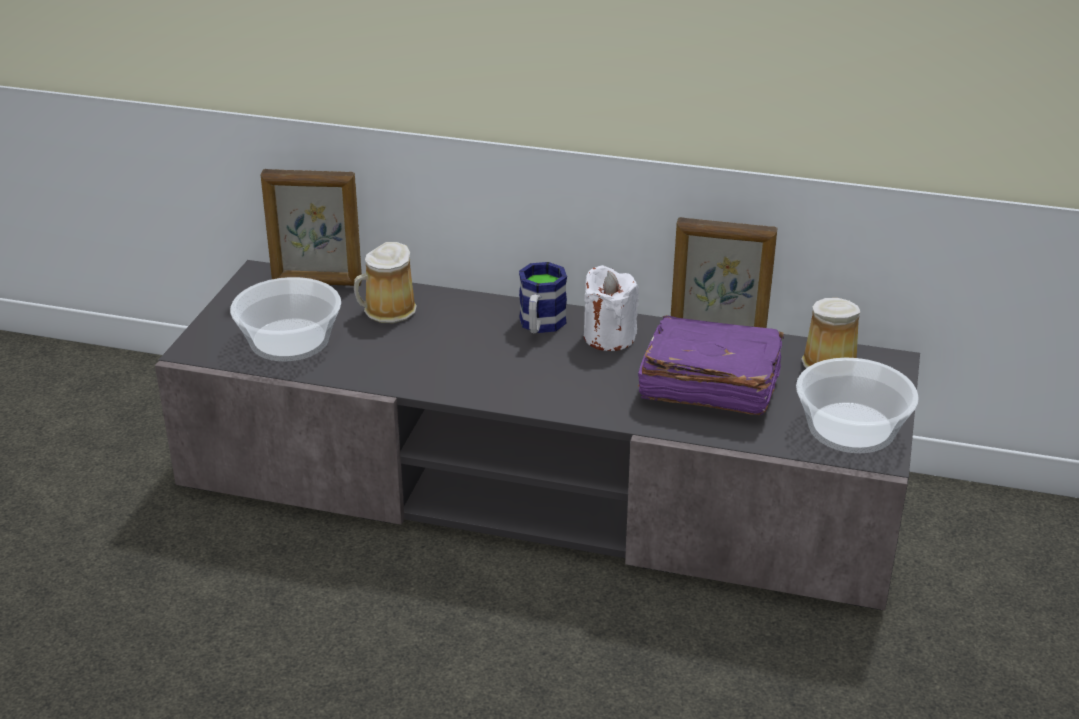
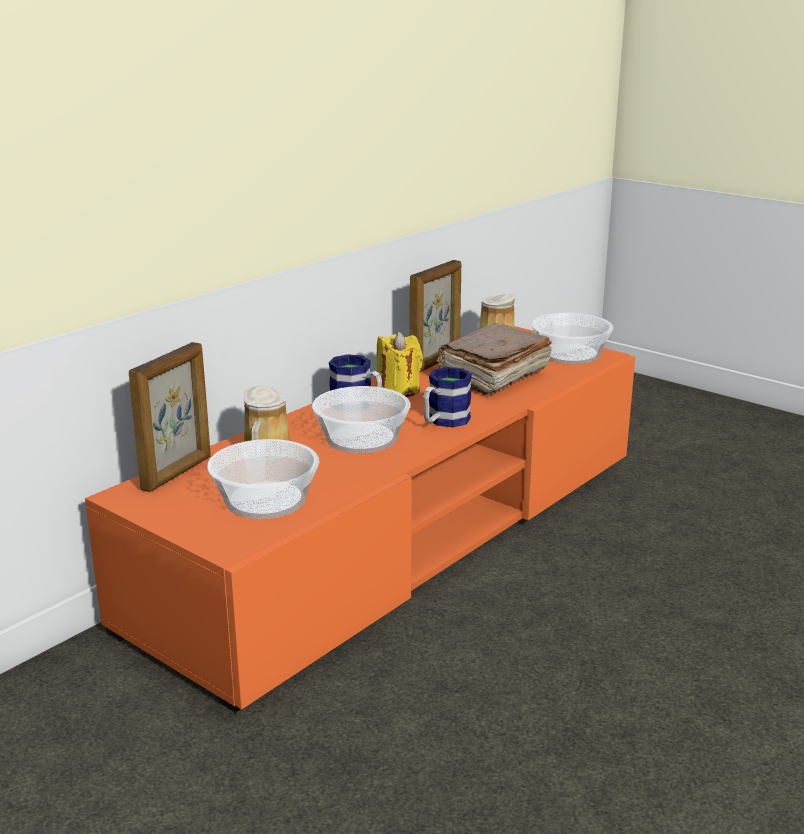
camera: 65 degrees left, 10 degrees down
(458, 351) = (362, 439): none -> bowl
(539, 486) = (402, 535): grey tv stand -> orange tv stand
(542, 387) = (443, 421): none -> mug
(609, 337) = (398, 390): white candle -> yellow candle
(707, 387) = (492, 377): purple book -> brown book

